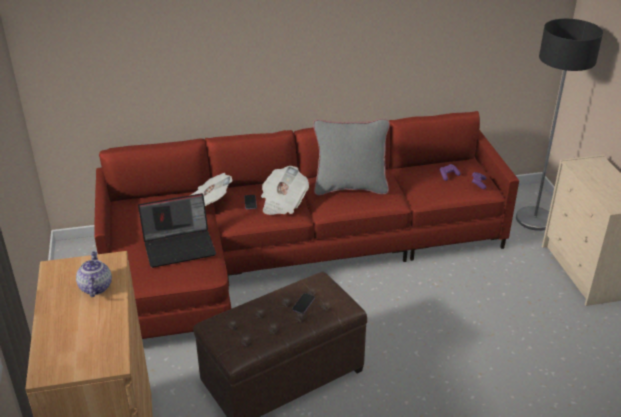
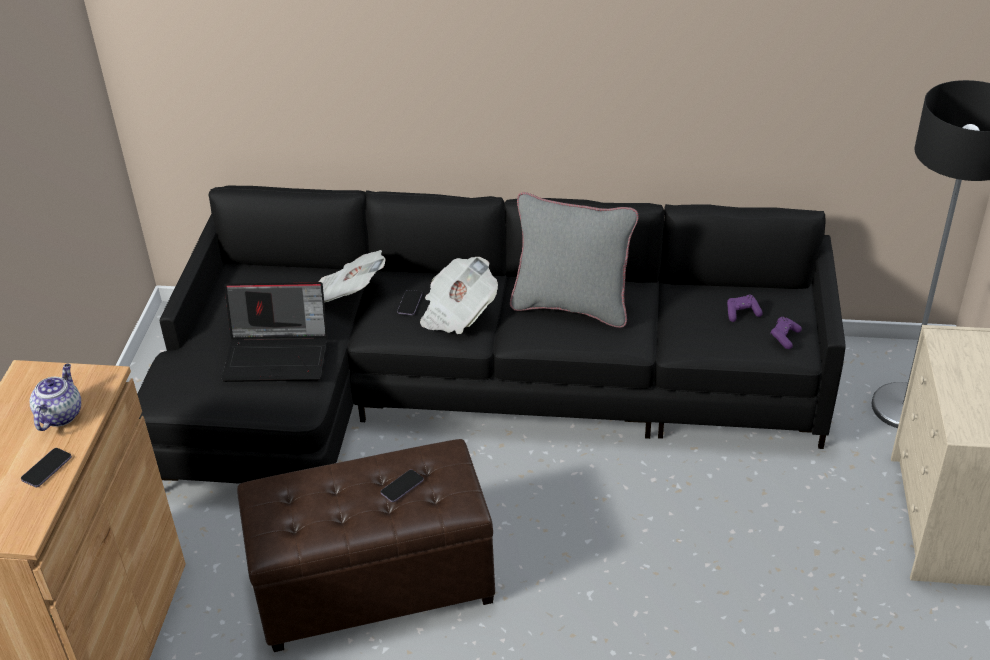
camera: 20 degrees right, 5 degrees up
(106, 320) = (47, 469): none -> phone
(286, 255) = (471, 390): red sofa -> black sofa

